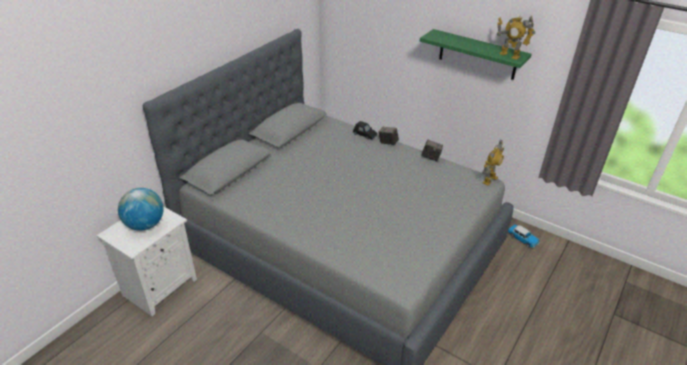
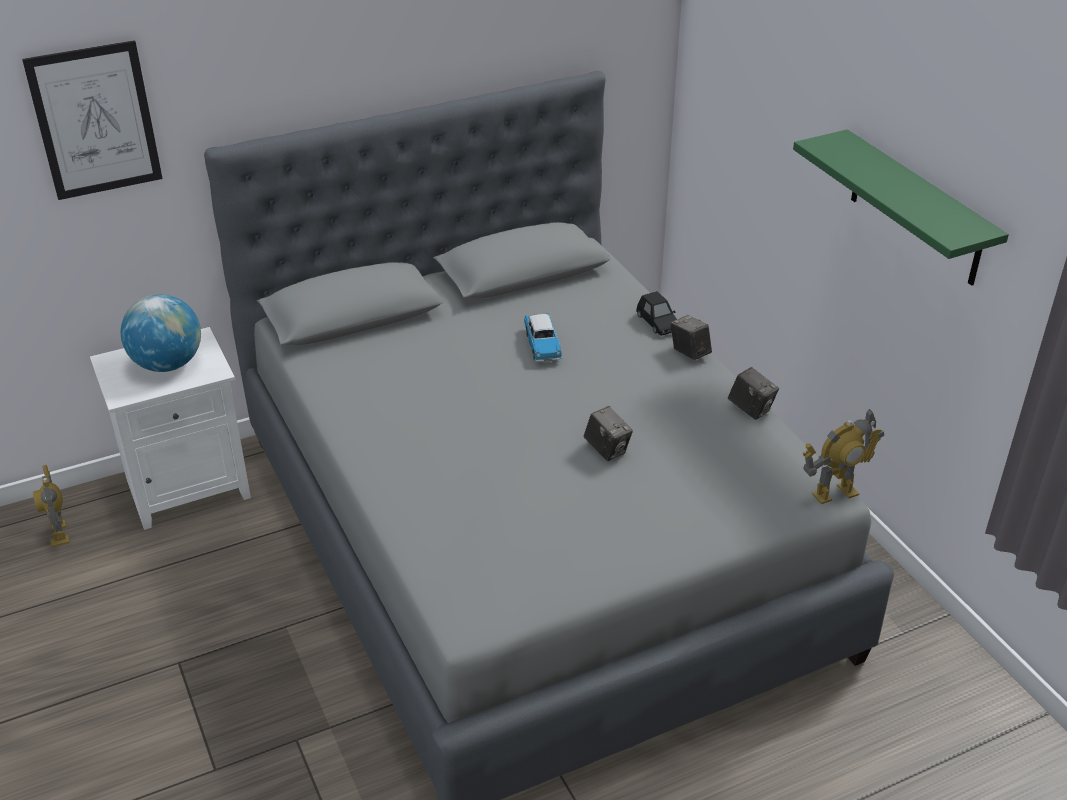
camera: 30 degrees right, 0 degrees up
(83, 101) = (95, 121): none -> picture
(392, 192) = (607, 449): none -> camera
(509, 55) = (949, 225): toy robot -> toy robot (60, 533)
(522, 239) = (932, 667): toy car -> toy car (542, 345)

